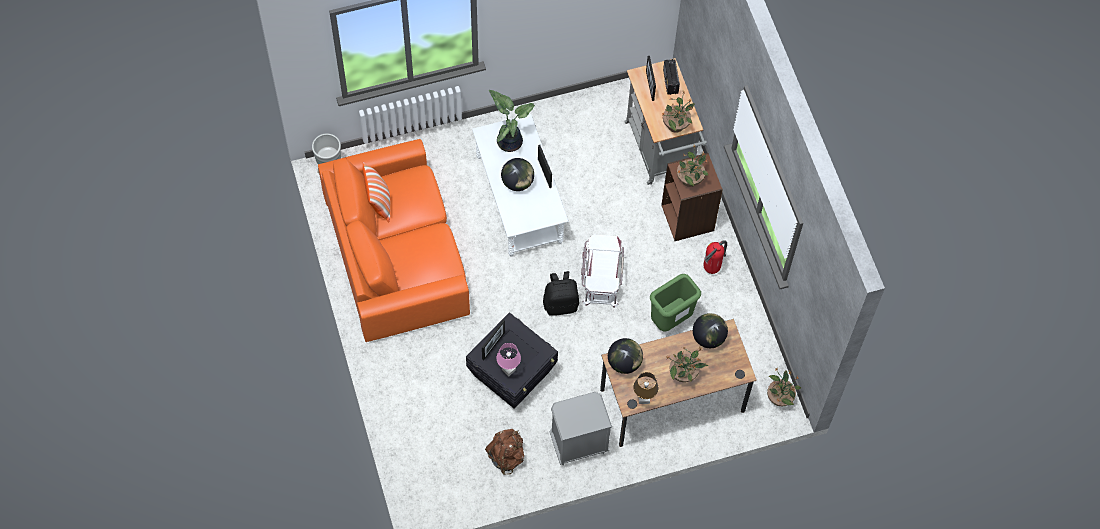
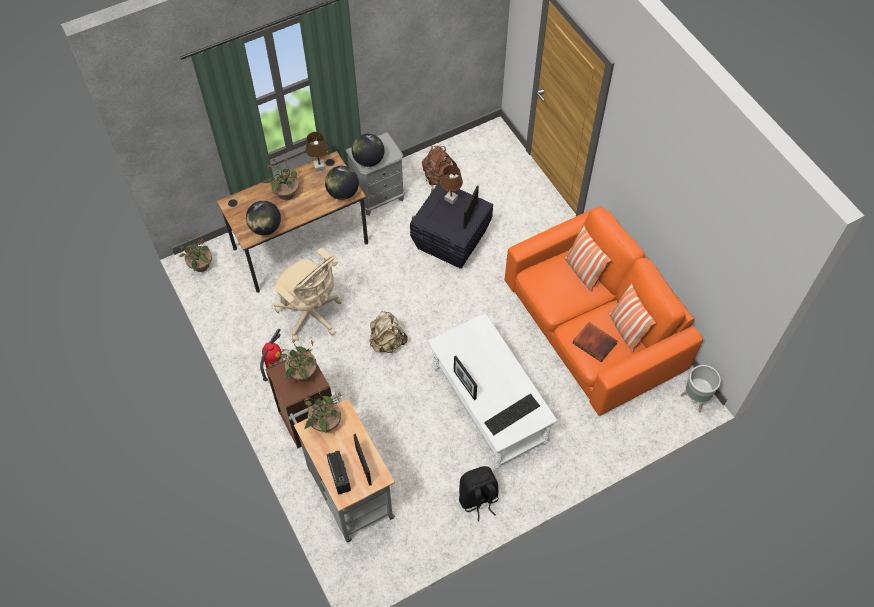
camera: 170 degrees right, 5 degrees down
(398, 267) = (582, 272): none -> pillow
(413, 192) = (595, 342): none -> book
(509, 140) = (512, 414): potted plant -> keyboard
(509, 370) = (450, 199): pink table lamp -> brown table lamp
(517, 182) = (490, 369): globe -> globe (368, 160)
(561, 304) = (420, 309): black backpack -> black backpack (478, 499)
(601, 277) = (387, 342): white storage box -> beige backpack
(671, 319) = (311, 315): green trash can -> beige office chair

